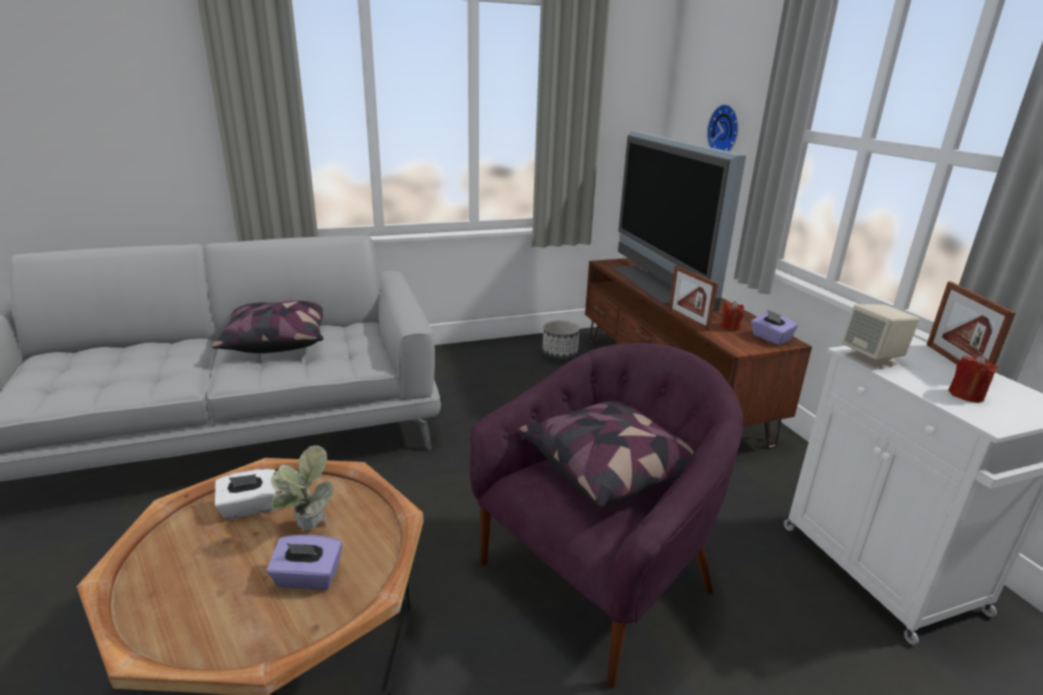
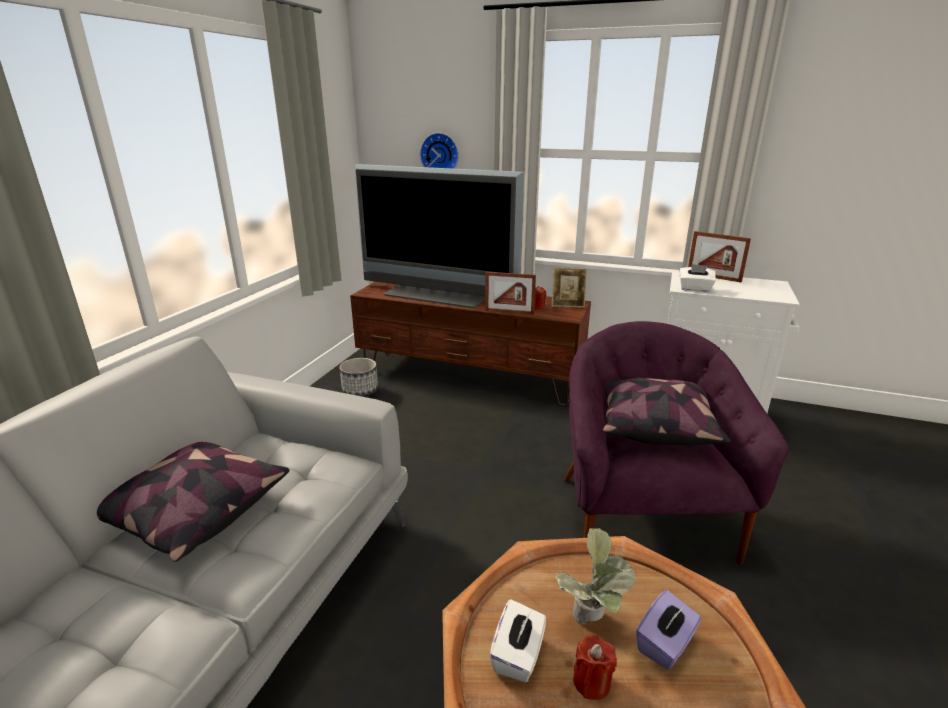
camera: 50 degrees left, 0 degrees up
(770, 338) = (567, 305): purple tissue box -> picture frame
(872, 359) = (695, 289): beige speaker -> white tissue box
(966, 395) = (752, 290): red candle -> red candle (591, 682)

